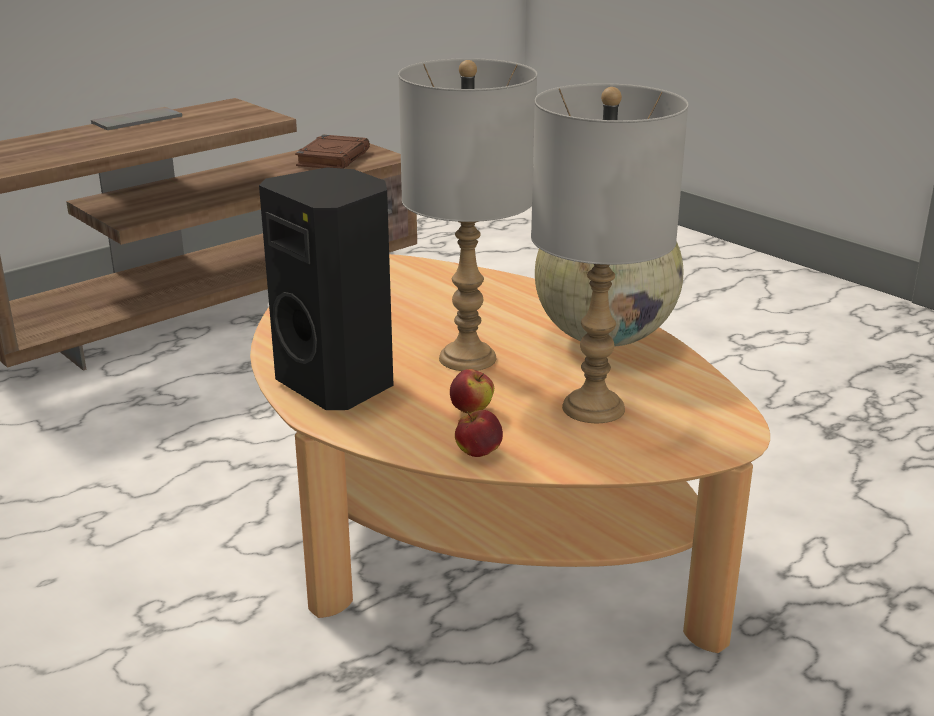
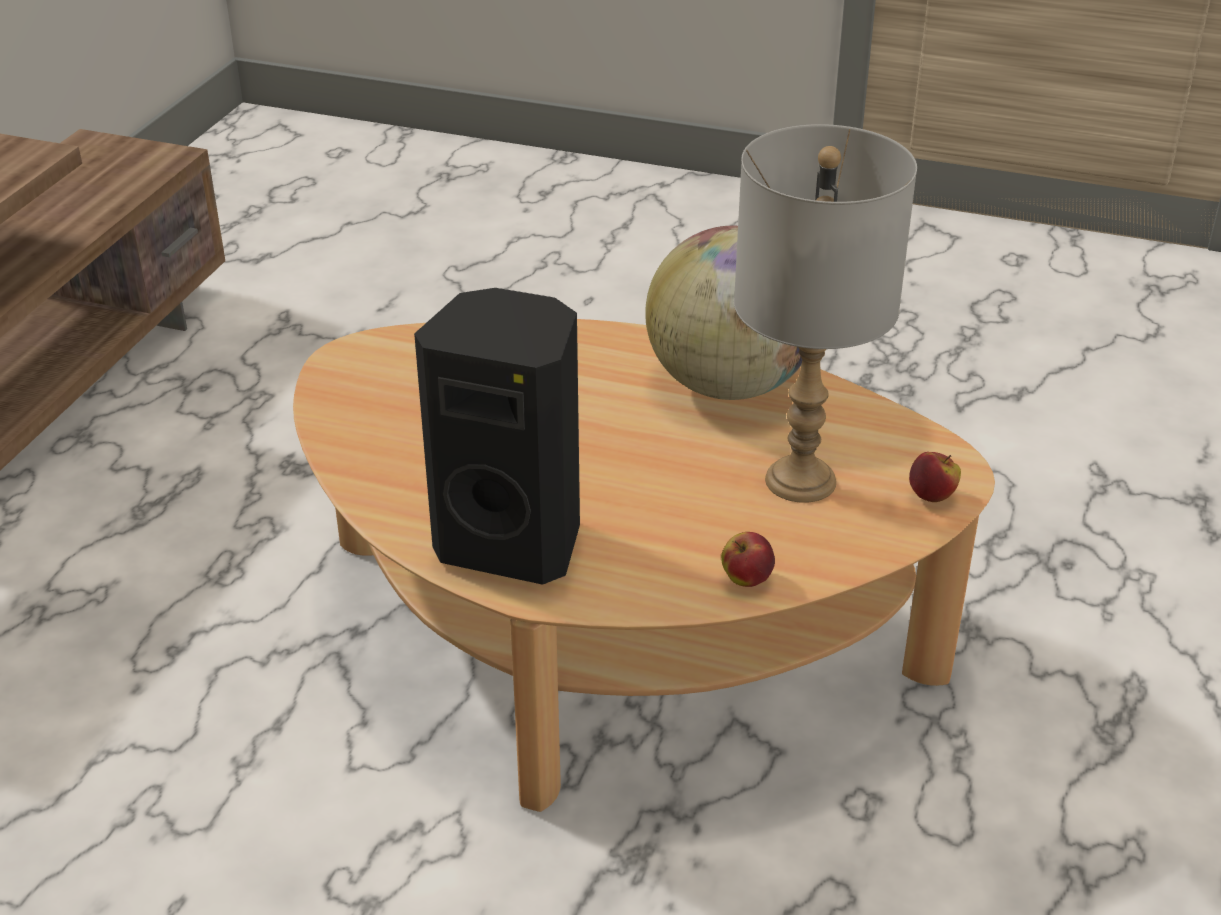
camera: 30 degrees left, 10 degrees up
(333, 158) = (91, 174): brown book -> none
(467, 357) = (613, 457): grey table lamp -> none
(471, 410) = (686, 527): apple -> apple (932, 496)

